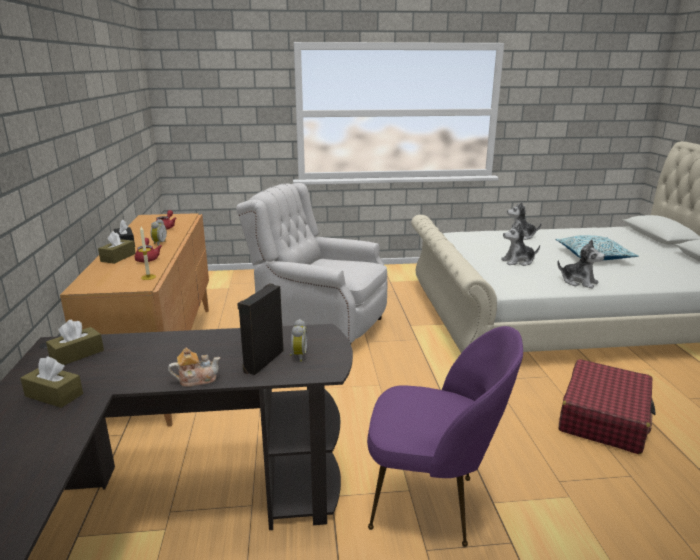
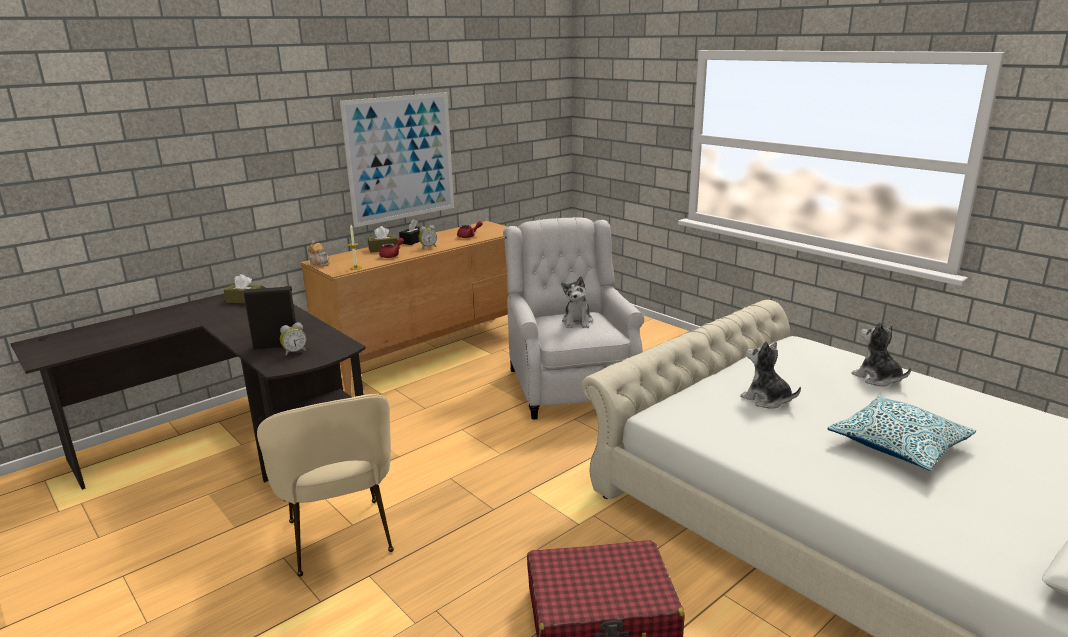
camera: 55 degrees right, 0 degrees up
(54, 395) = (192, 314): brown tissue box -> none
(91, 153) = (401, 158): none -> picture
(196, 379) = (235, 337): teapot -> teapot (319, 263)
(433, 505) = (341, 543): purple chair -> beige chair
(578, 282) = (762, 453): plush toy -> plush toy (577, 321)

